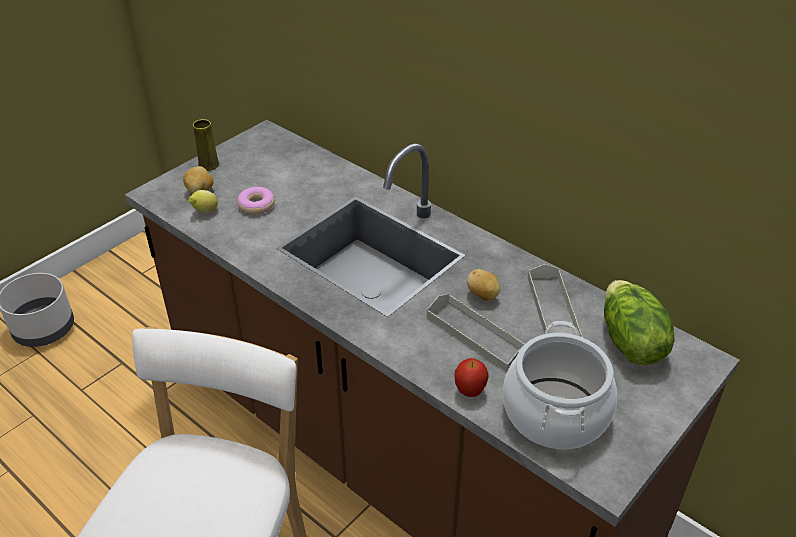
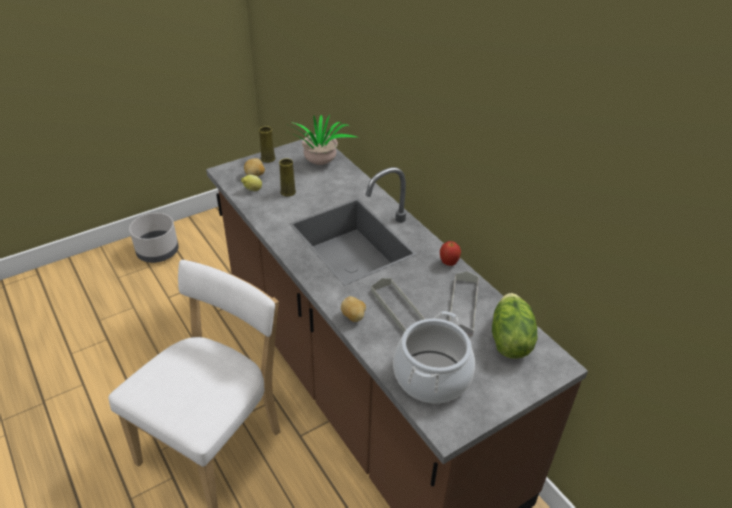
camera: 15 degrees right, 0 degrees up
(256, 205) = (288, 192): donut -> yellow vase
(284, 160) = (320, 164): none -> potted plant
(470, 391) = (378, 348): apple -> apple (448, 263)
(483, 295) = (417, 284): potato -> potato (353, 317)

